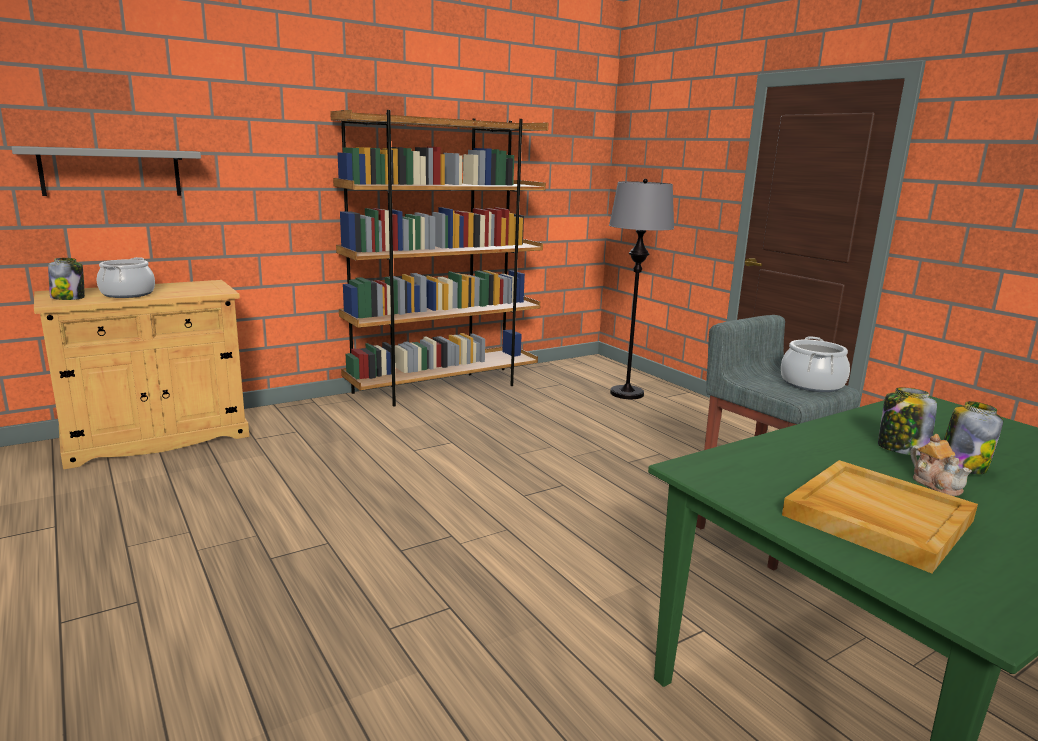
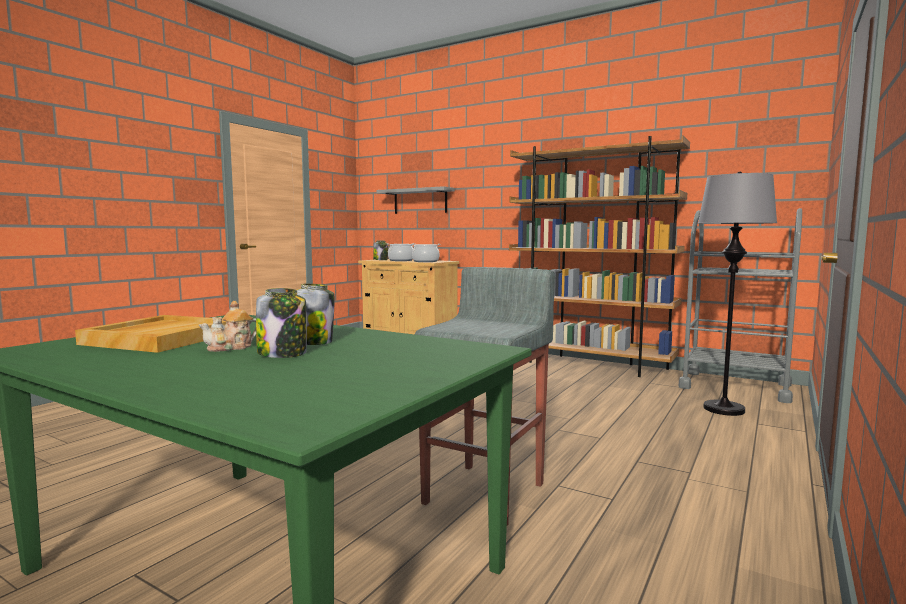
camera: 65 degrees right, 10 degrees down
(576, 370) = (735, 386): none -> grey cart
(811, 384) = (489, 329): cooking pot -> cooking pot (425, 261)

